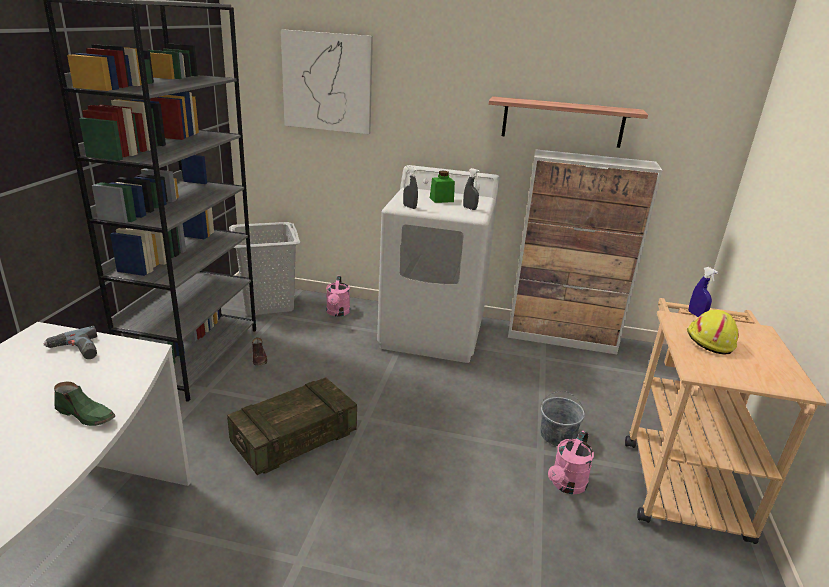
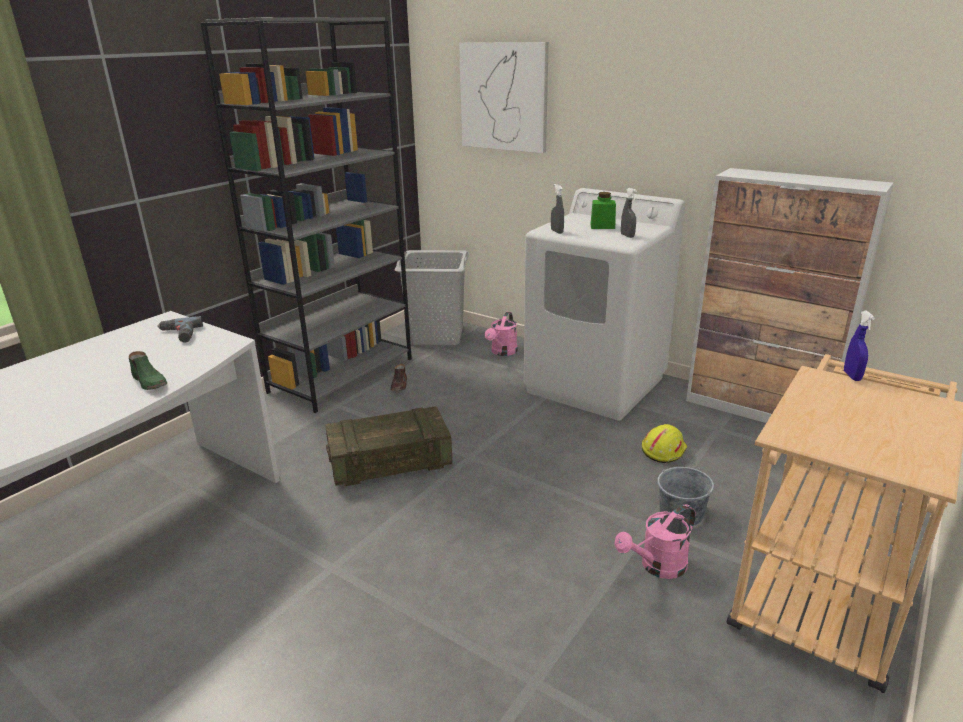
camera: 25 degrees right, 0 degrees up
(562, 122) = (765, 133): shelf -> none
(708, 340) = (841, 405): yellow hard hat -> yellow hard hat (663, 450)

